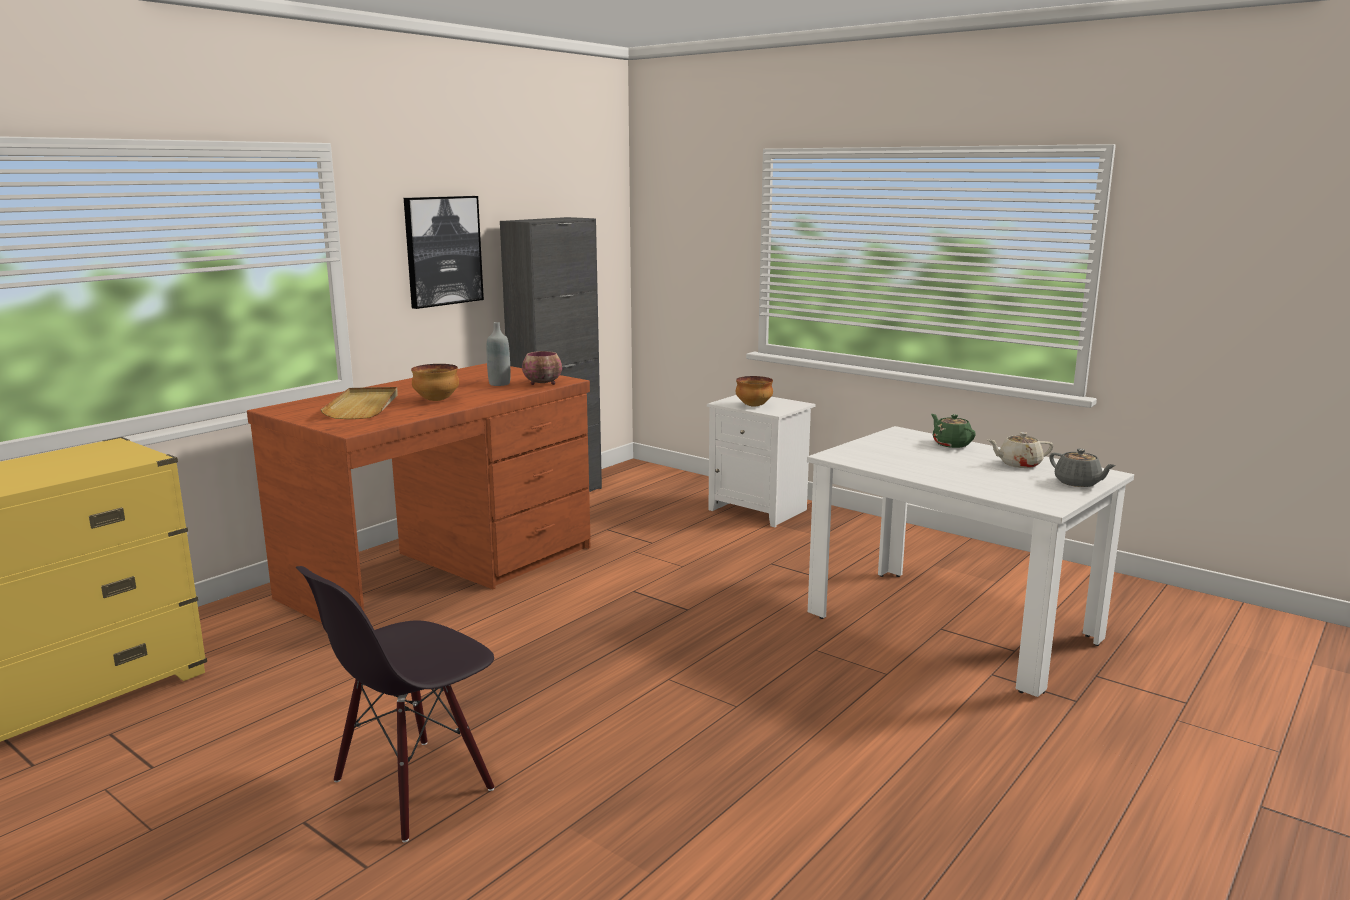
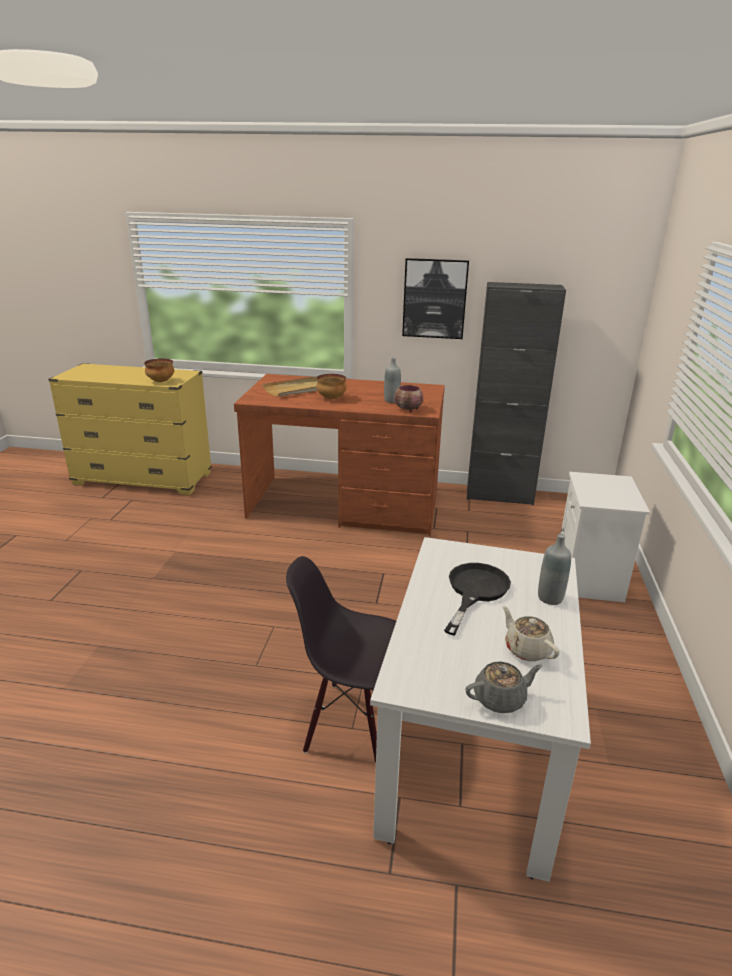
camera: 60 degrees right, 10 degrees up
(413, 787) = (118, 586): black chair -> black chair (352, 723)
(753, 406) = (593, 489): bowl -> bowl (161, 381)
(923, 460) = (474, 591): none -> black frying pan
(951, 444) = (550, 598): green teapot -> grey bottle
(1078, 483) = (500, 699): grey teapot -> grey teapot turned 135 degrees counterclockwise

